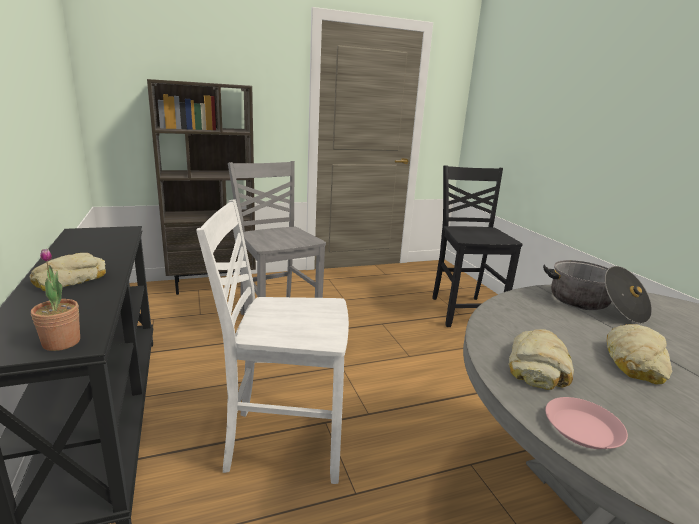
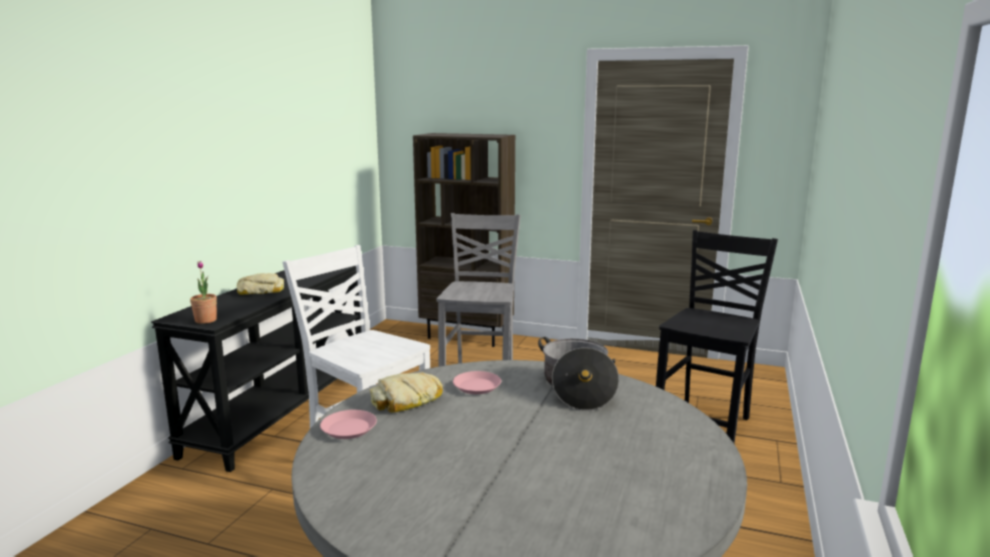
camera: 40 degrees right, 5 degrees down
(542, 328) = (477, 386): none -> pink plate
(635, 361) = (489, 422): bread -> none

